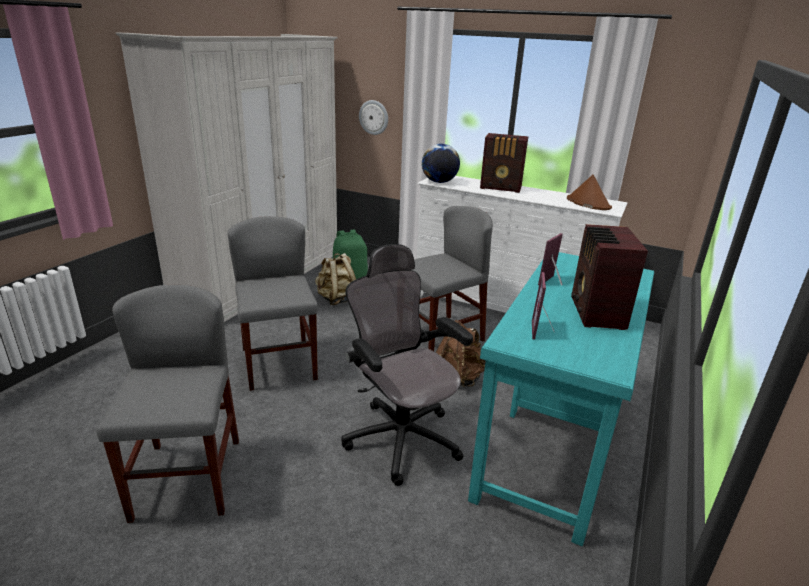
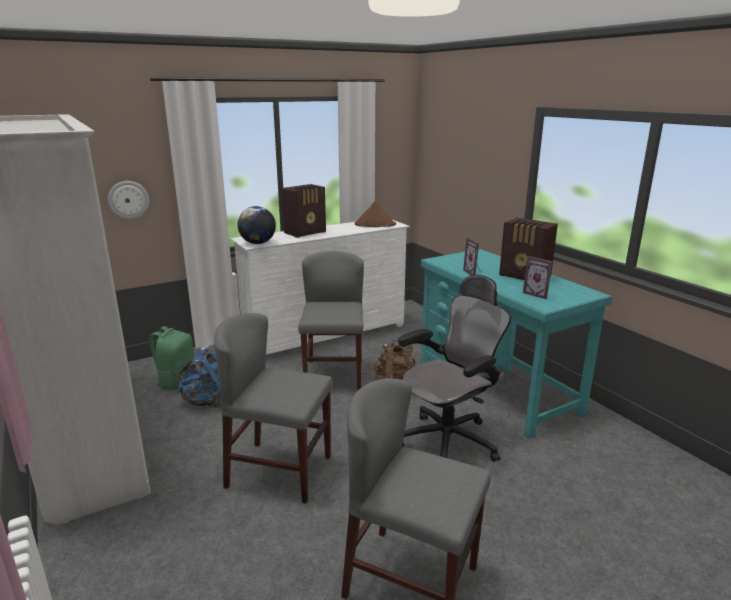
camera: 55 degrees left, 5 degrees down
(337, 299) = (205, 401): beige backpack -> blue backpack
(400, 439) = (448, 442): office chair -> office chair turned 135 degrees clockwise

